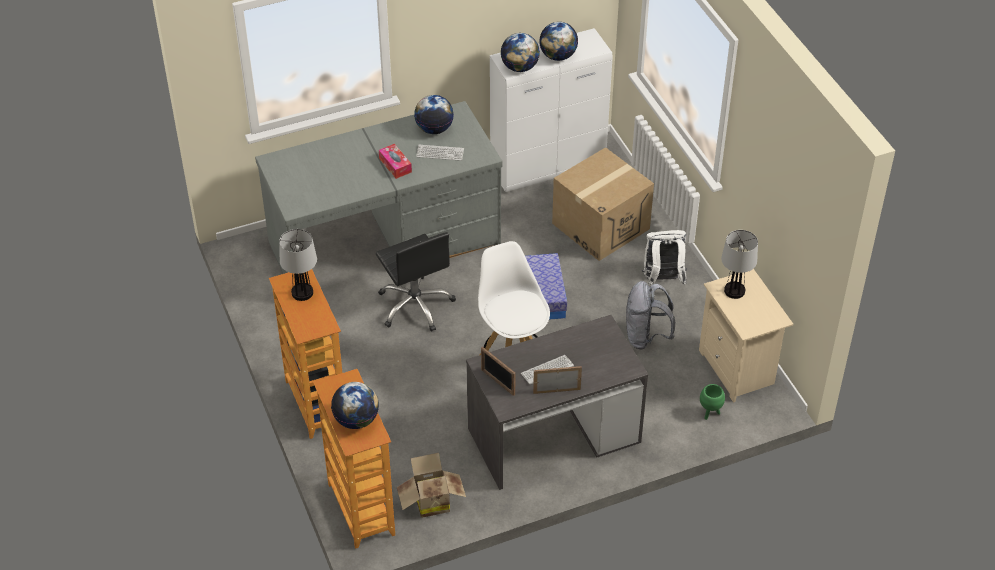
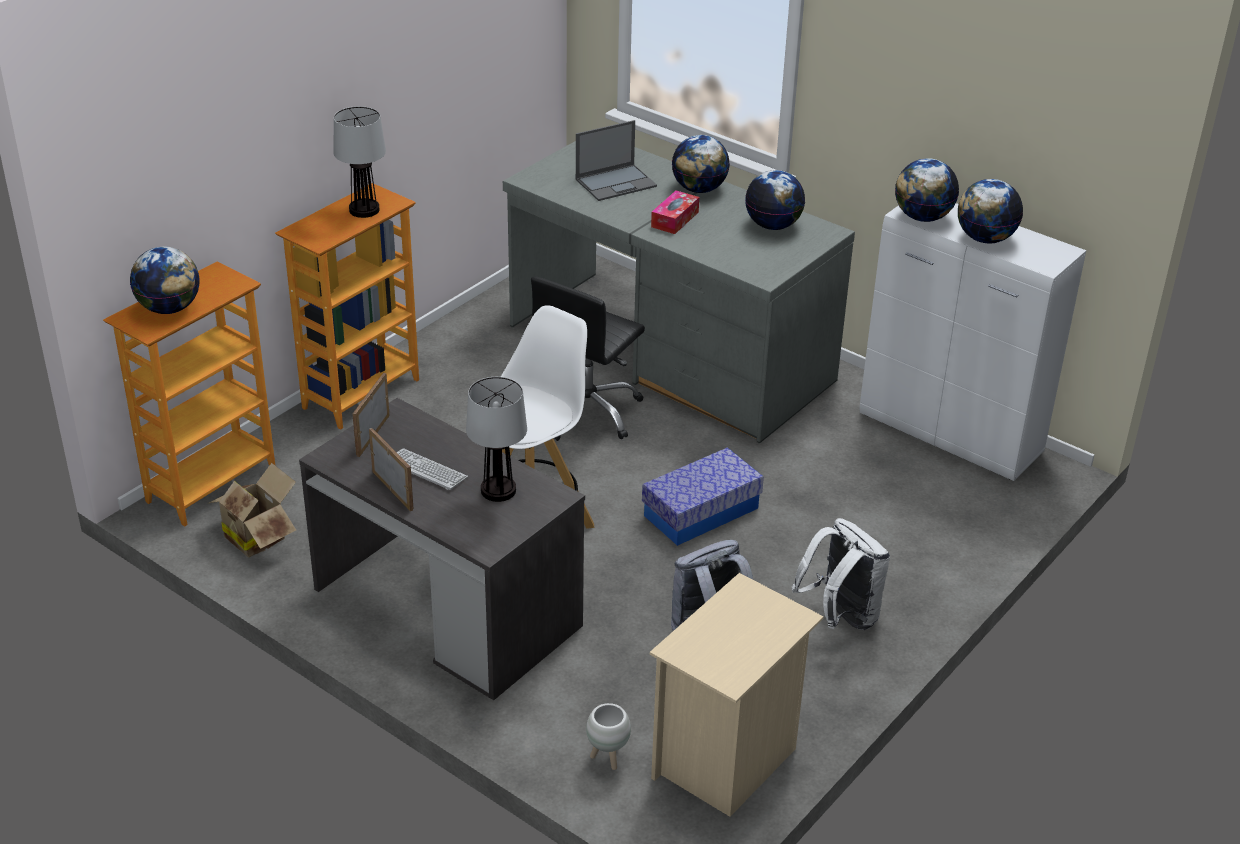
camera: 60 degrees right, 10 degrees down
(331, 172) = (616, 182): none -> laptop
(368, 141) = (699, 189): none -> globe
(440, 153) = (732, 243): keyboard -> none
(600, 226) = (888, 519): cardboard box -> none
(710, 413) = (608, 758): green planter -> white planter
(734, 291) = (751, 609): table lamp -> table lamp (498, 490)

